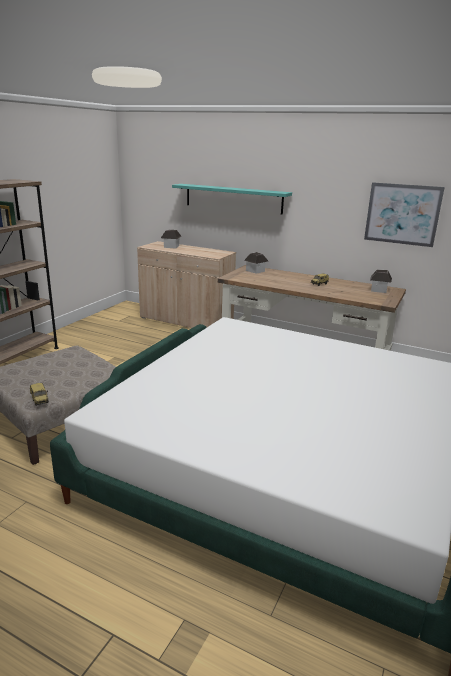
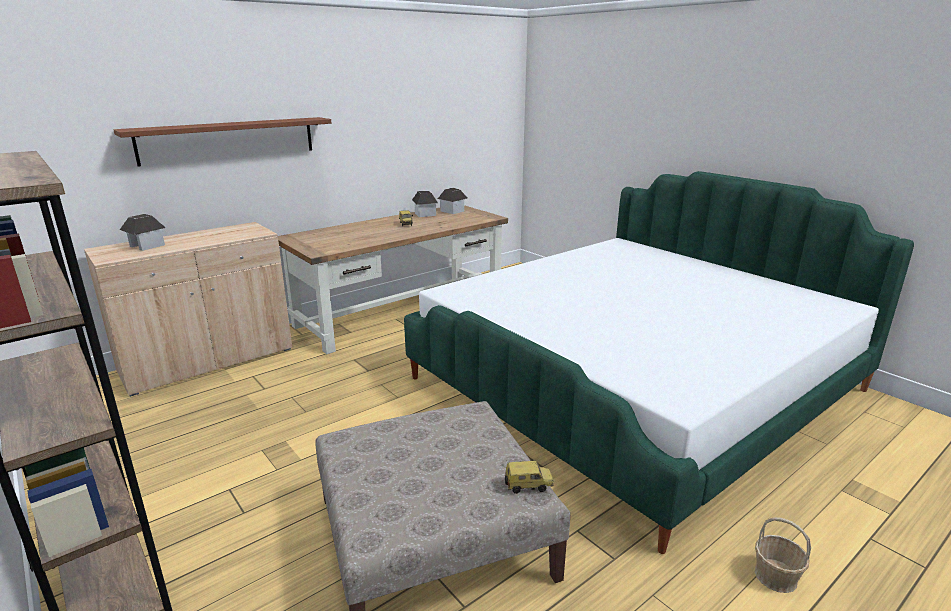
camera: 65 degrees left, 0 degrees up
(51, 562) = (776, 577): none -> basket
(233, 198) = (229, 140): turquoise shelf -> brown shelf
(255, 271) = (310, 237): toy house -> toy house (425, 214)
(402, 214) = (441, 125): picture -> none

